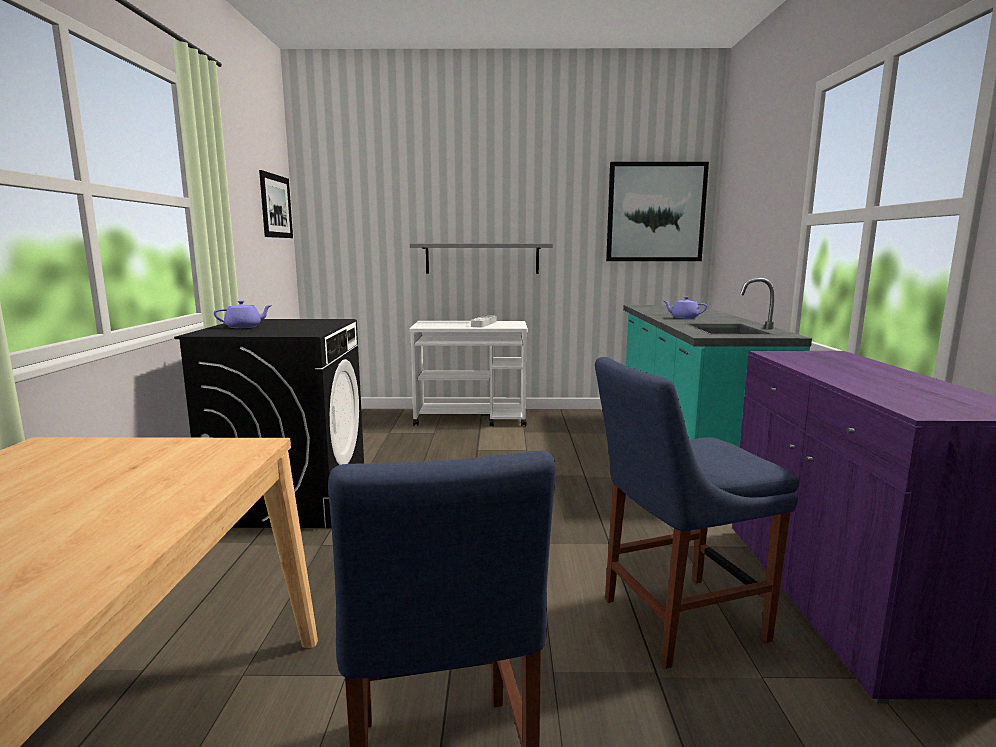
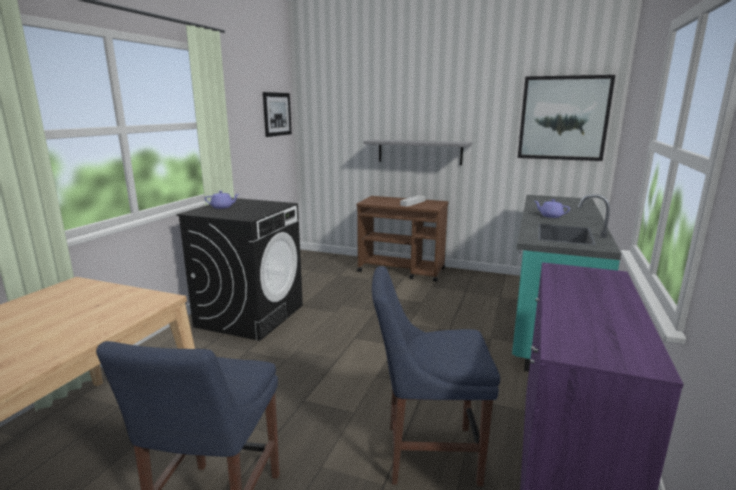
camera: 20 degrees right, 5 degrees up
(472, 418) = (402, 270): white cart -> brown cart

